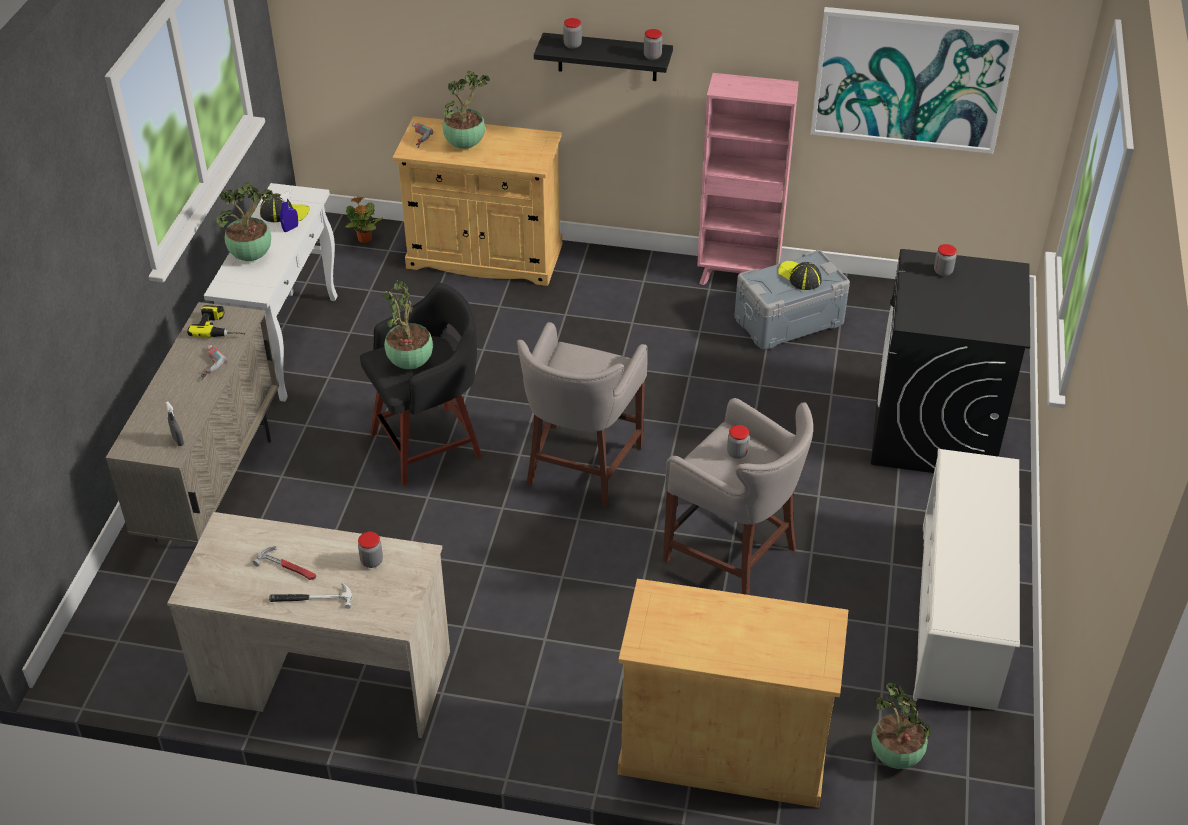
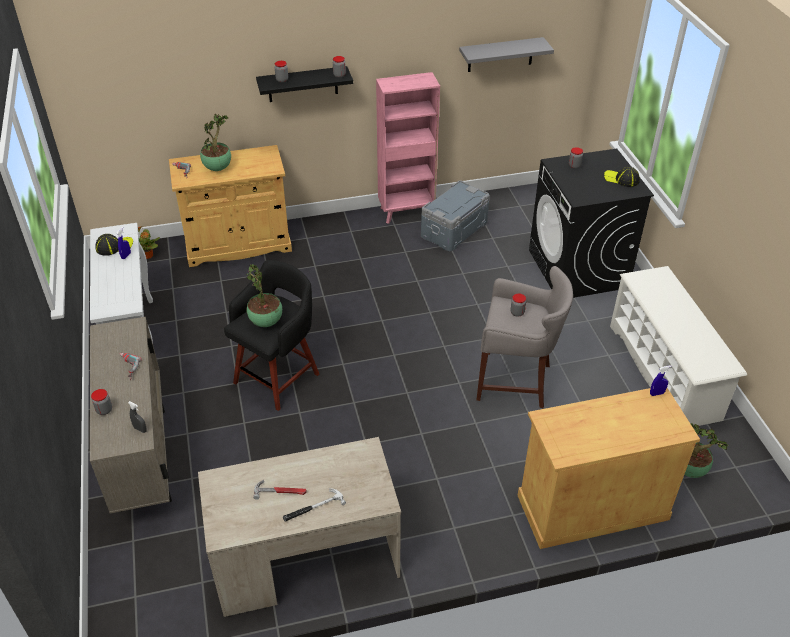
camera: 25 degrees left, 0 degrees up
(221, 327) = (119, 337): power drill -> none
(252, 256) = (109, 282): potted plant -> none
(372, 561) = (338, 465): jar -> jar (104, 410)
(580, 467) = (387, 359): grey stool -> none
(799, 277) = (458, 199): cap -> cap (621, 179)
(826, 616) = (657, 393): none -> blue spray bottle
(910, 79) = (500, 54): picture -> grey shelf

